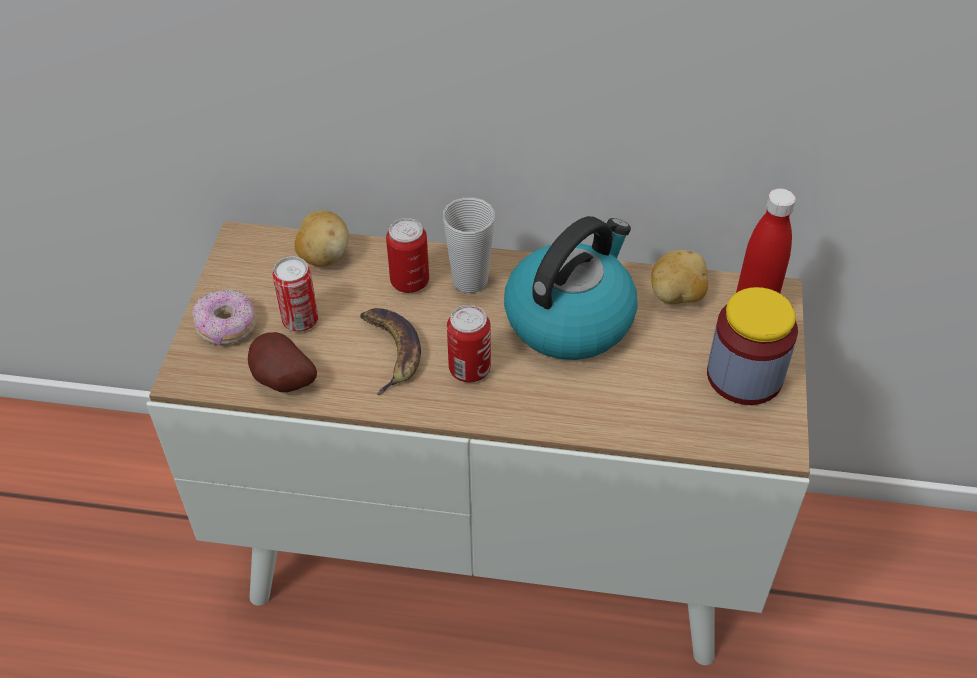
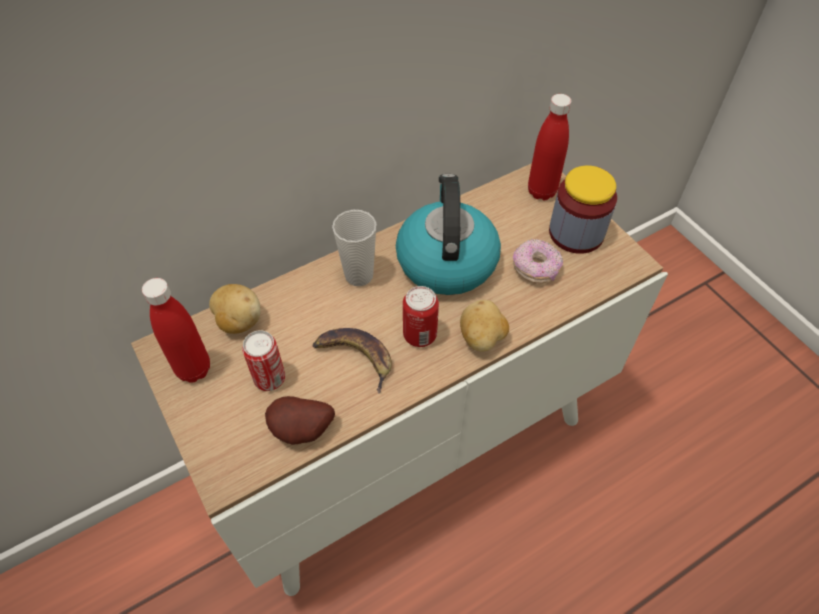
camera: 40 degrees left, 5 degrees up
(227, 327) = (218, 420): donut -> donut (535, 269)
(249, 273) = (194, 369): none -> red bottle
(410, 281) = (319, 301): can -> none
(677, 296) = (492, 207): potato -> potato (482, 338)

